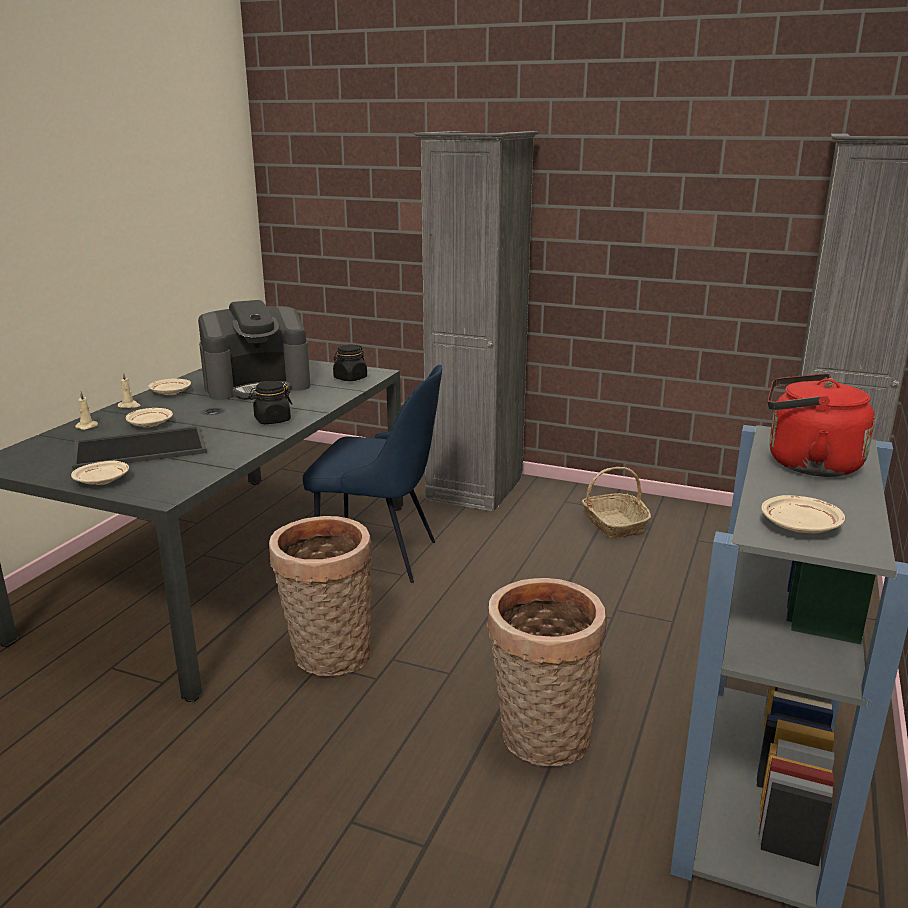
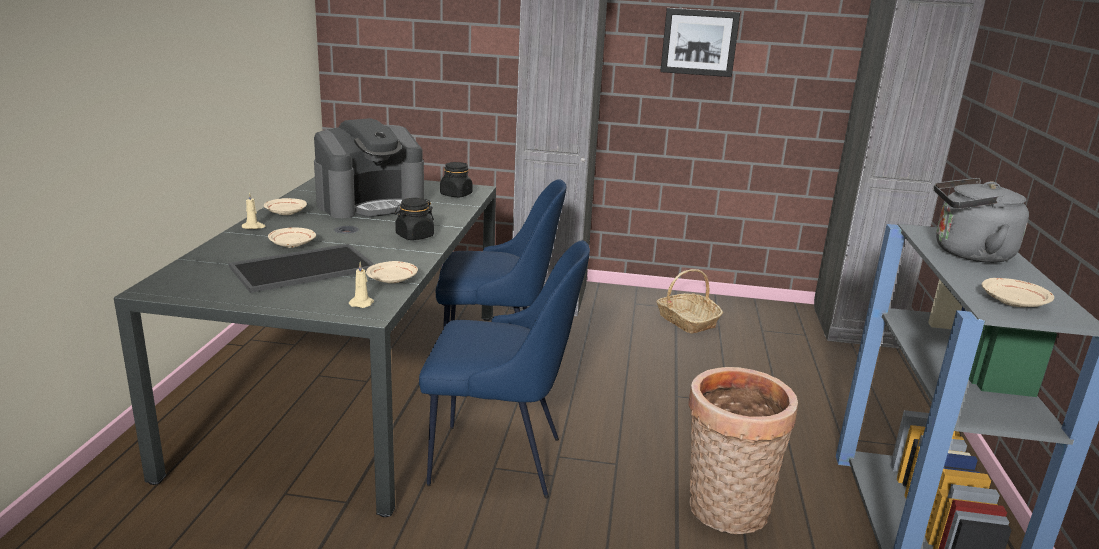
camera: 15 degrees left, 0 degrees up
(88, 426) = (226, 249): beige candle -> beige candle (362, 303)
(103, 481) = (292, 302): beige plate -> beige plate (393, 280)
(328, 657) = (497, 460): basket -> blue chair
(635, 213) = (699, 42): none -> picture
(806, 464) = (967, 253): red kettle -> grey kettle

